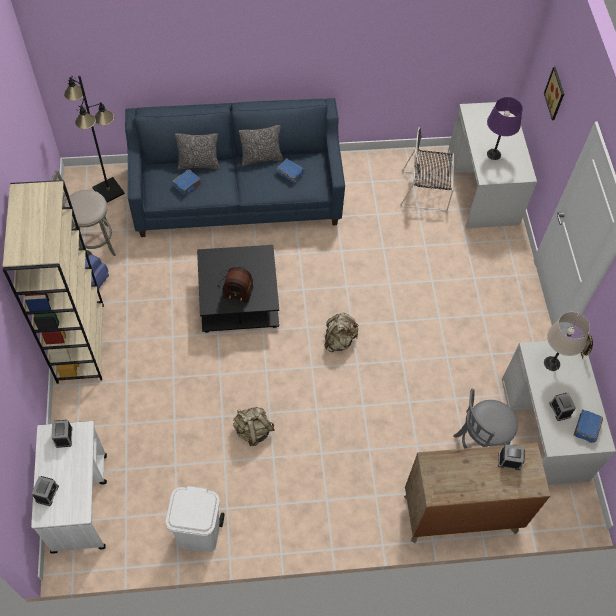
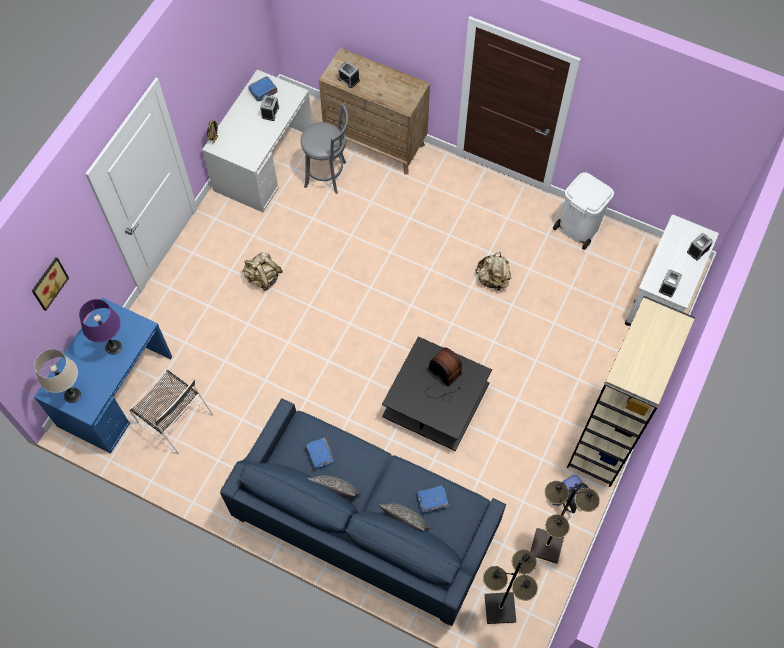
camera: 145 degrees left, 5 degrees up
(93, 243) = (547, 546): grey stool -> black floor lamp
(339, 340) = (370, 315): beige backpack -> beige backpack (263, 278)
(483, 186) = (115, 391): white desk -> blue desk
(551, 363) = (245, 144): beige table lamp -> beige table lamp (72, 395)

